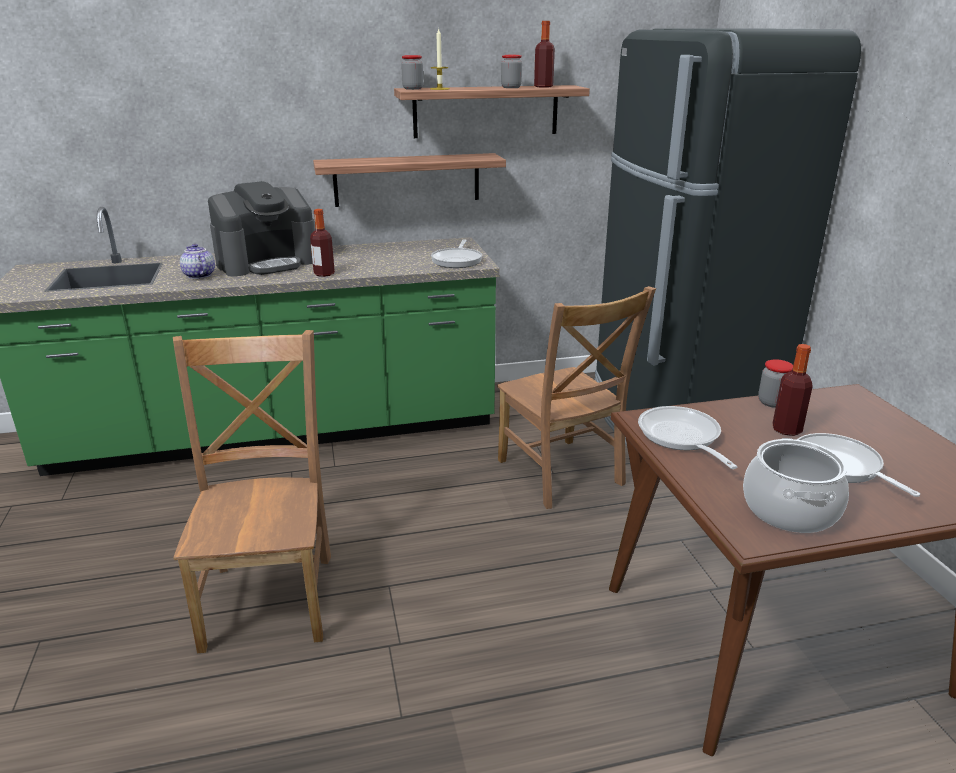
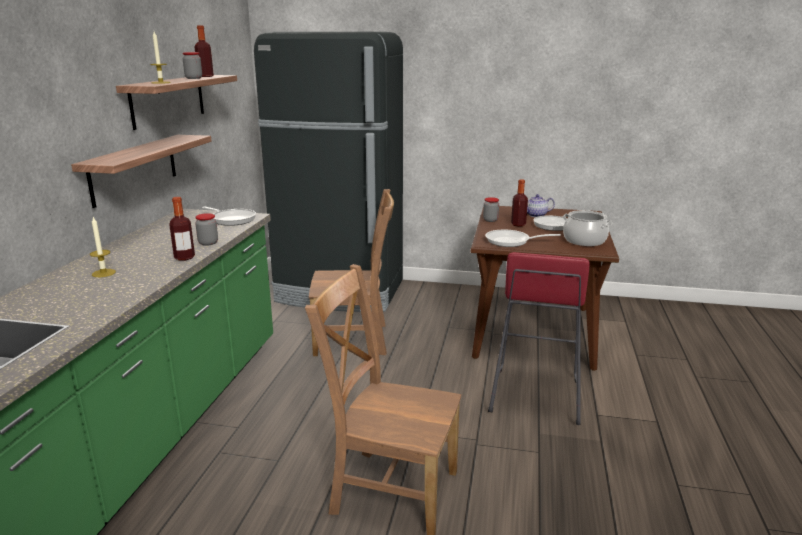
camera: 65 degrees left, 5 degrees down
(198, 275) = (86, 303): teapot -> teapot (536, 215)
(267, 262) = (103, 273): coffee machine -> candle
(413, 89) = (141, 84): jar -> jar (208, 243)
(552, 682) = (534, 396): none -> red stool

